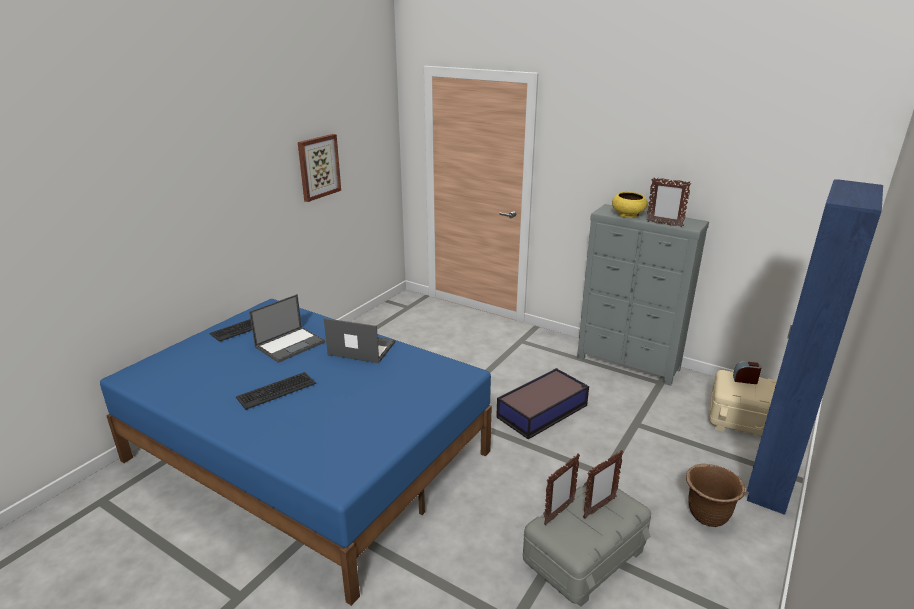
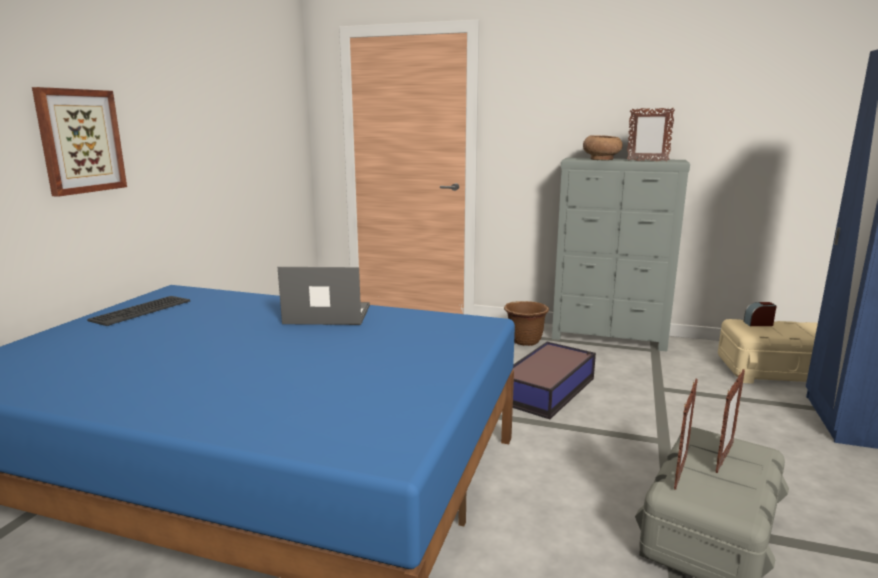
camera: 15 degrees left, 10 degrees down
(276, 390) = (222, 364): keyboard -> none
(290, 344) = (221, 319): laptop -> none
(318, 167) = (225, 123): picture -> picture (80, 141)
(628, 215) = (601, 159): yellow bowl -> brown bowl
(707, 515) = (809, 464): brown planter -> brown planter (525, 341)

